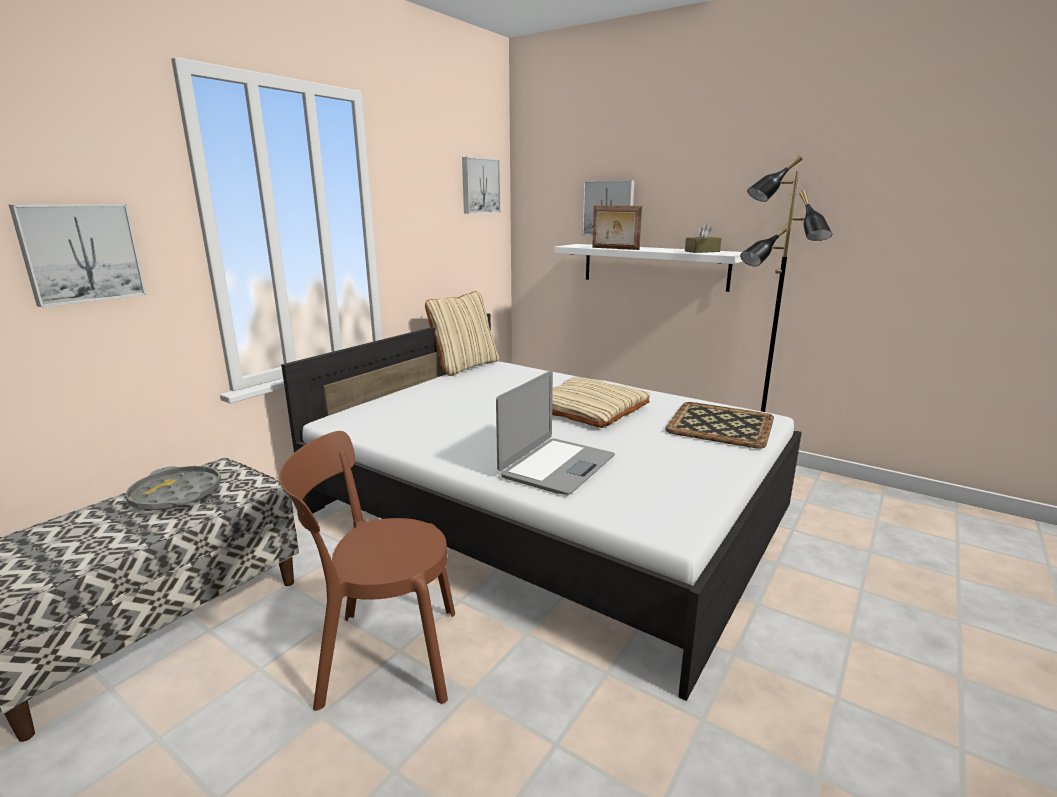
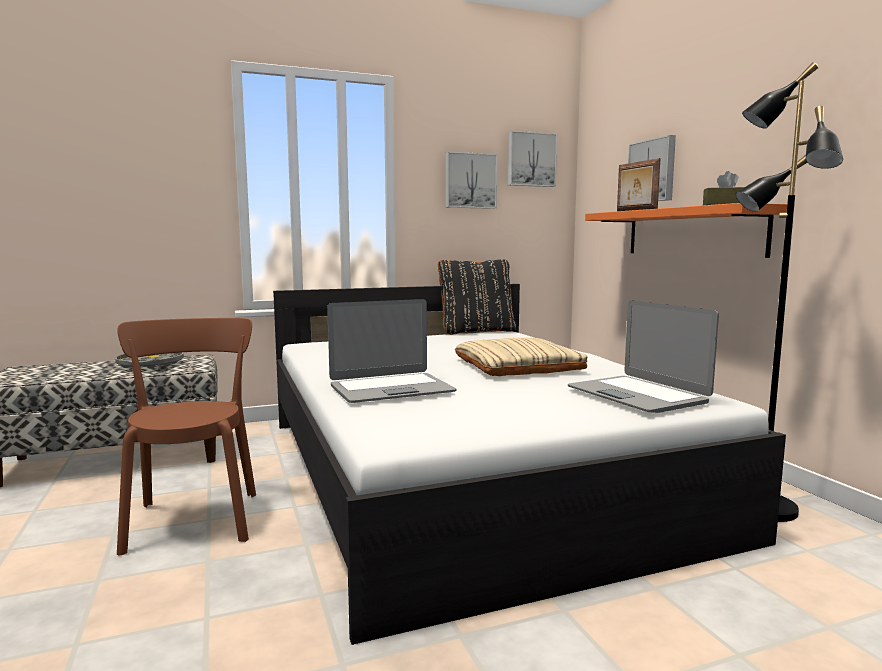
camera: 35 degrees right, 10 degrees down
(80, 253) = (147, 191): picture -> picture (470, 181)
(382, 655) = (194, 518): brown chair -> brown chair turned 45 degrees clockwise
(465, 366) = (476, 331): beige pillow -> black pillow
(654, 266) = (692, 232): white shelf -> orange shelf
(721, 424) = (637, 395): tray -> laptop

